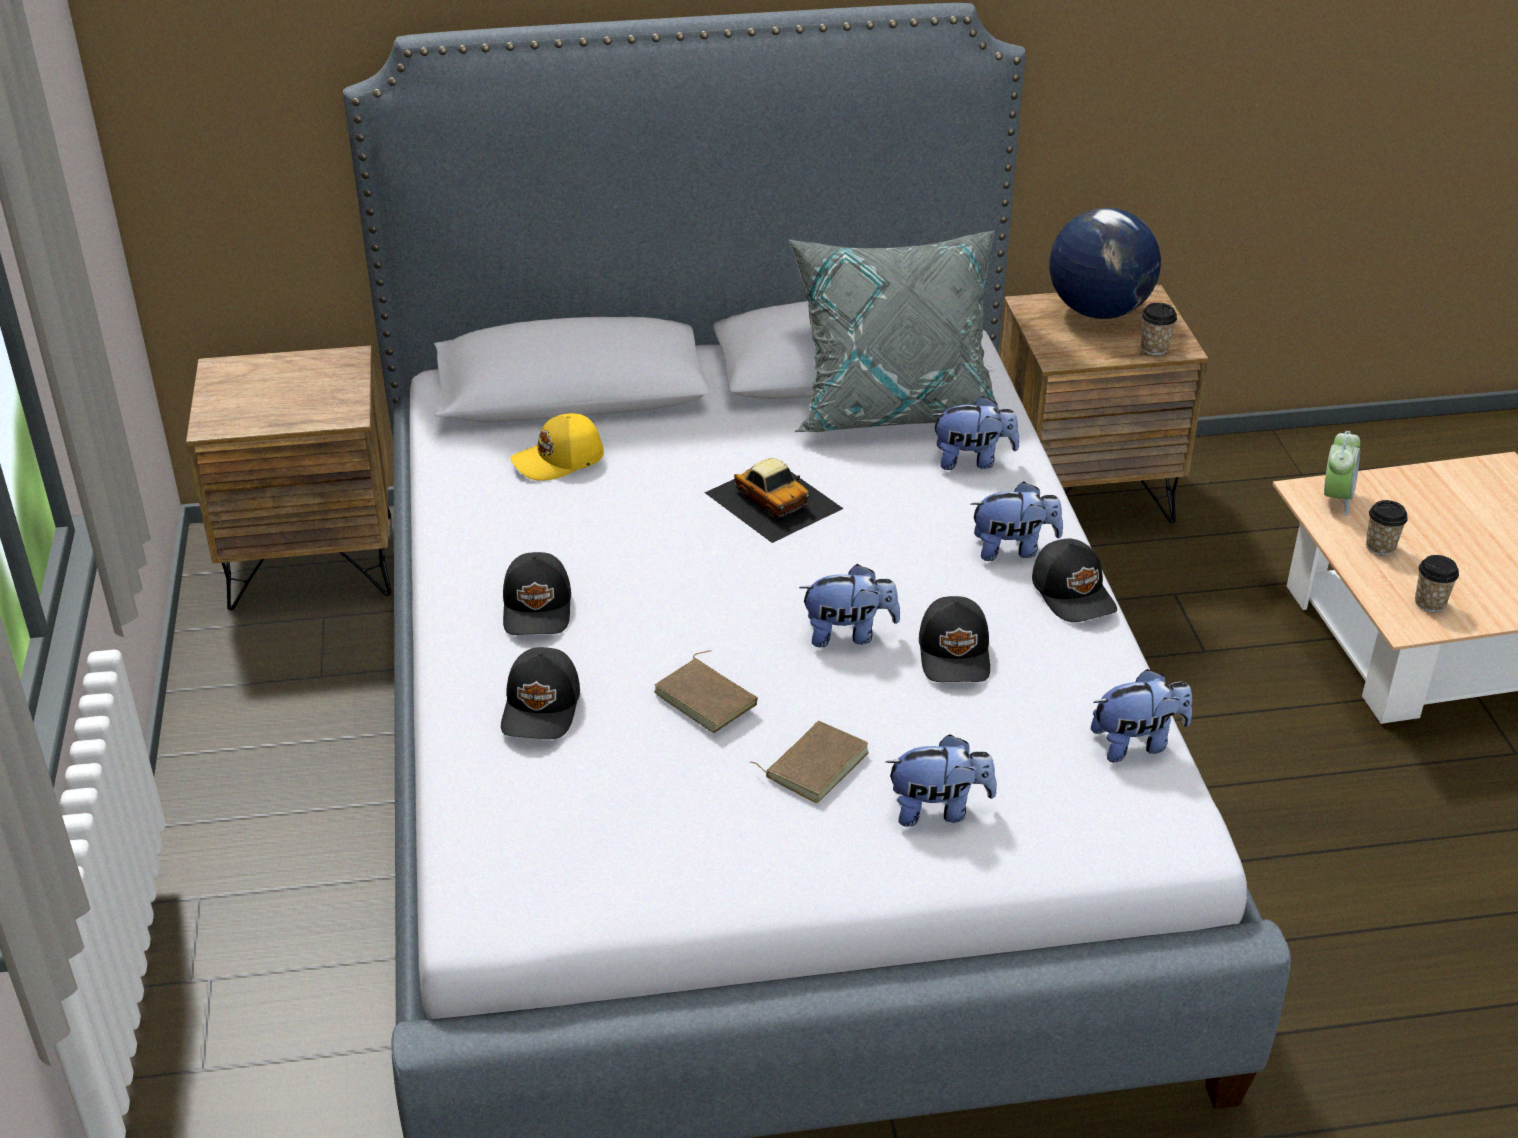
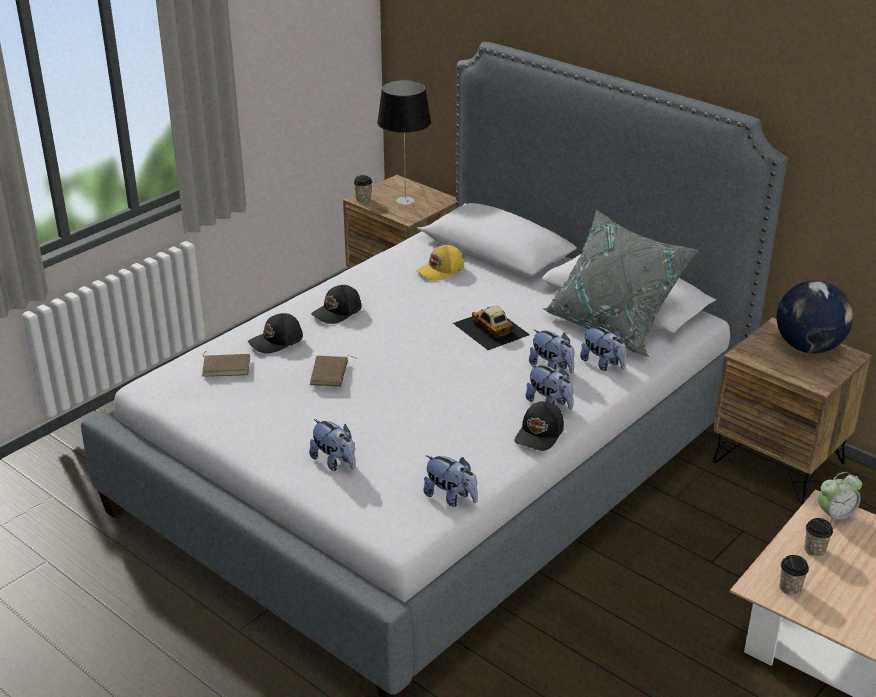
camera: 50 degrees right, 5 degrees down
(290, 391) = (404, 200): none -> table lamp
(559, 460) = (441, 270): yellow cap -> yellow cap turned 60 degrees counterclockwise
(773, 500) = (491, 329): toy car -> toy car turned 135 degrees clockwise
(814, 764) = (324, 418): brown book -> brown book (227, 366)
(848, 634) = (423, 389): plush toy -> plush toy (552, 368)
(956, 654) = (447, 421): black cap -> none
(1154, 348) = (803, 377): cup -> cup (363, 200)

